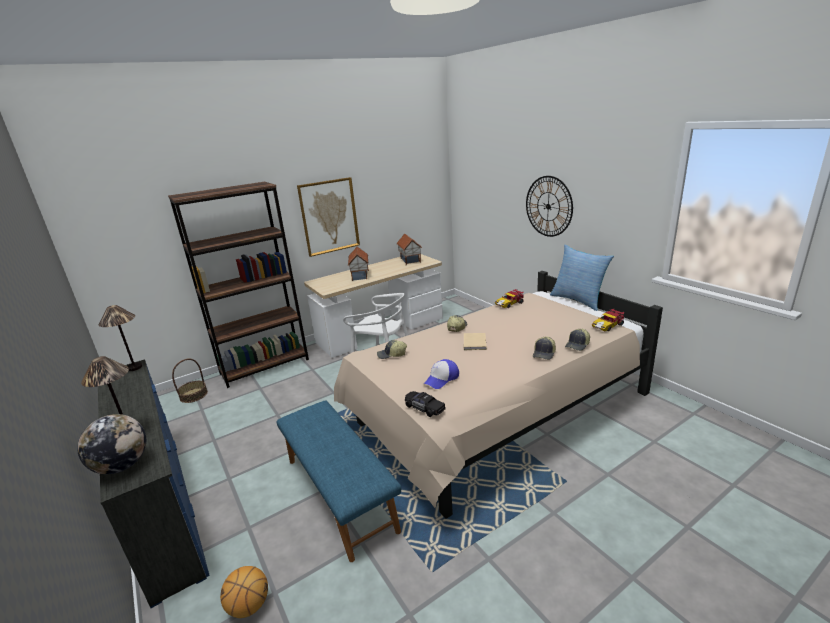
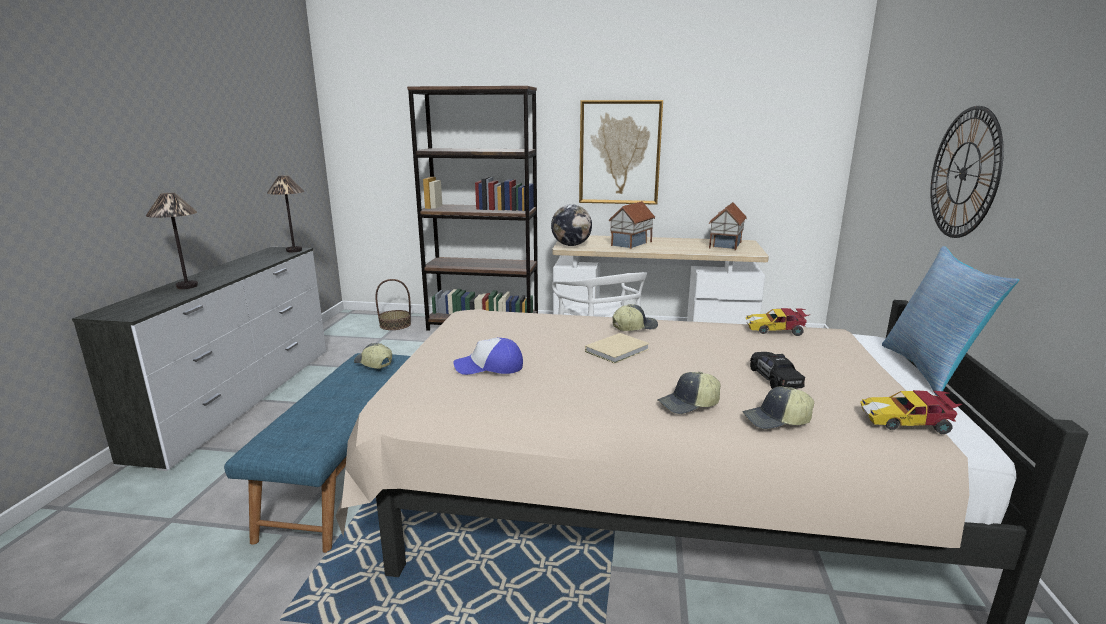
camera: 40 degrees right, 5 degrees down
(122, 466) = (132, 303): globe -> globe (571, 245)
(165, 506) = (241, 398): blue dresser -> white dresser
(249, 606) = (145, 515): basketball -> none
(392, 355) = (498, 323): cap -> cap (373, 363)
(424, 408) = (405, 385): black toy car -> black toy car (774, 379)

